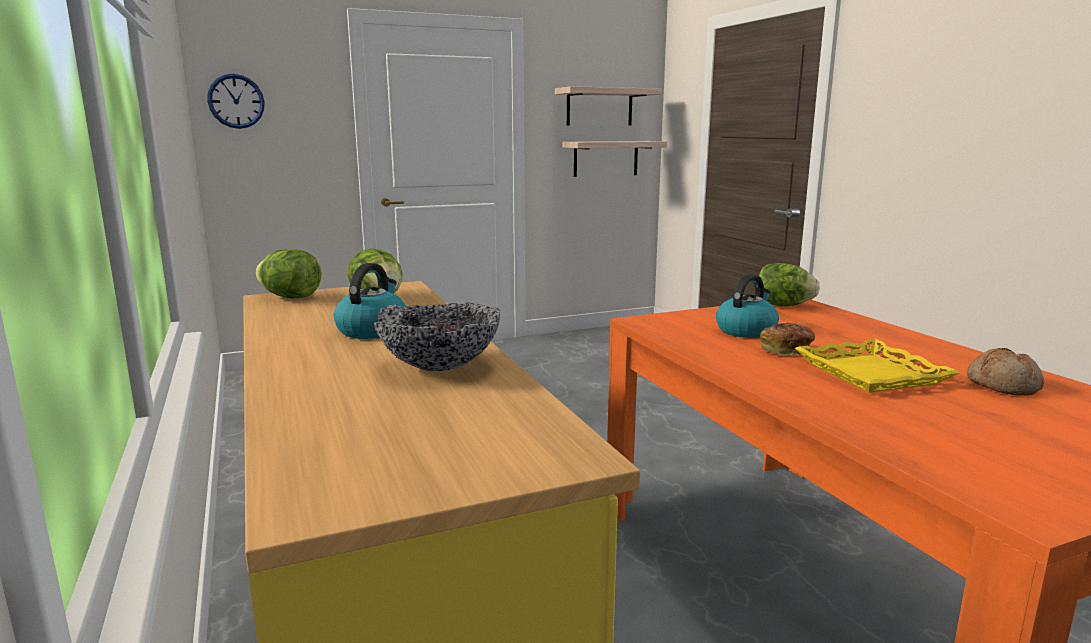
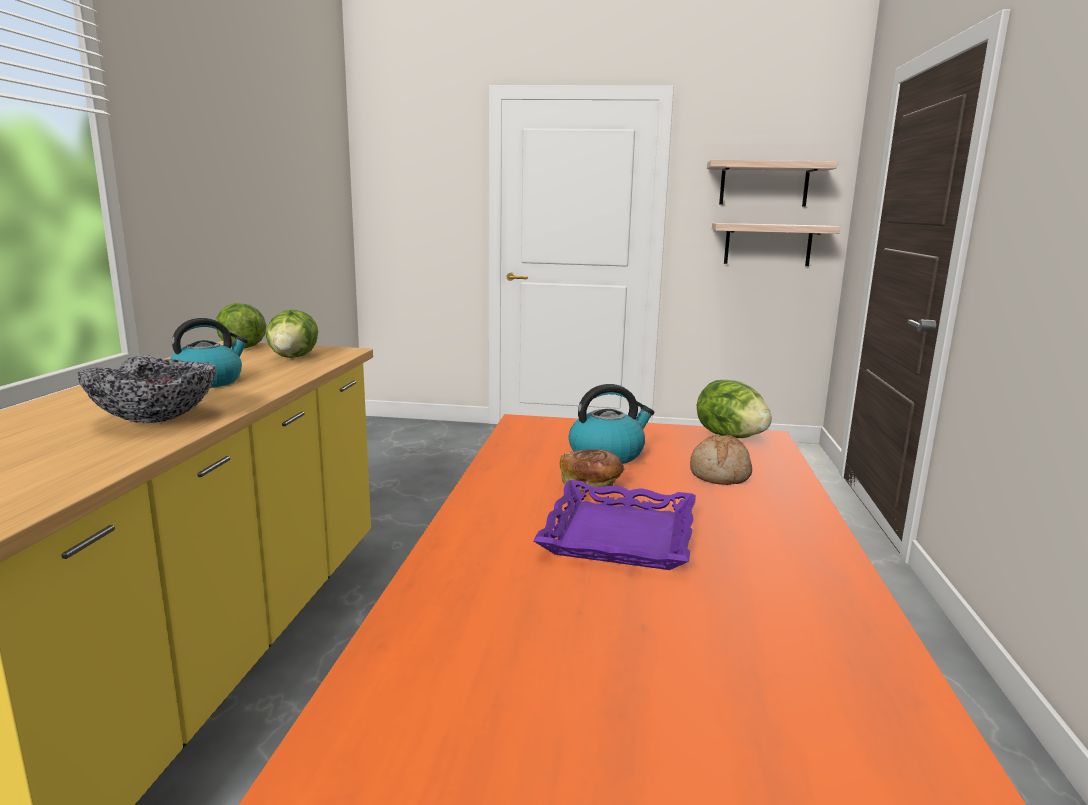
camera: 30 degrees right, 0 degrees up
(236, 101) = (387, 175): wall clock -> none
(869, 374) = (618, 534): yellow tray -> purple tray
(1003, 385) = (763, 600): bread -> bread (720, 474)

